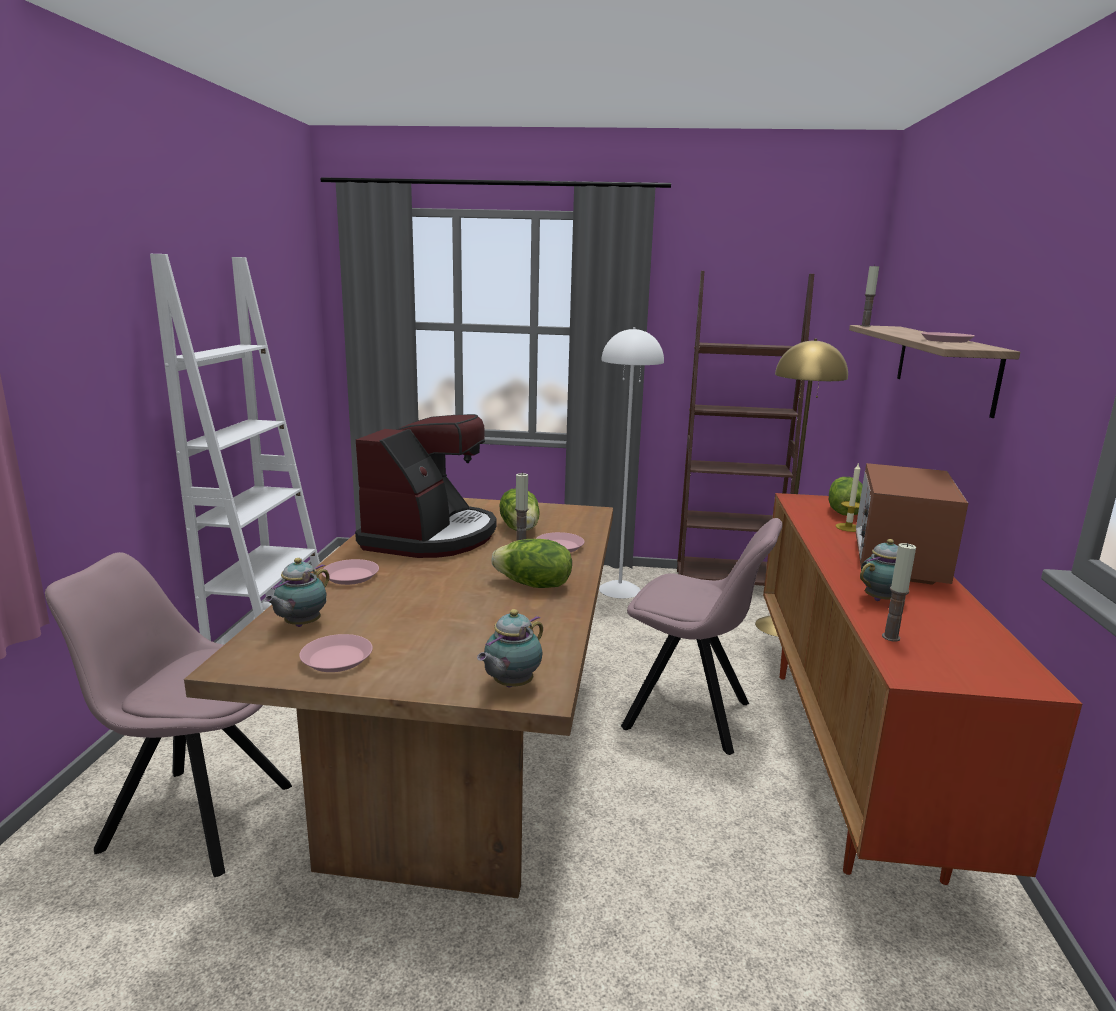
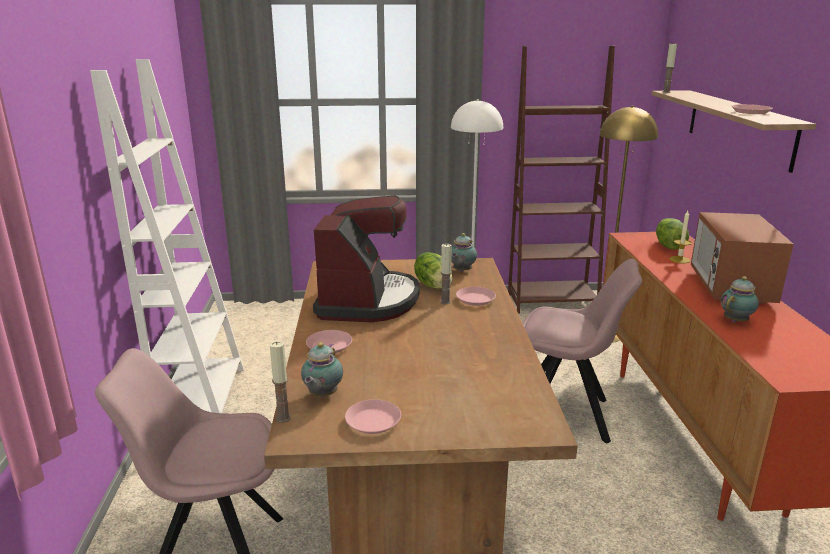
camera: 10 degrees left, 5 degrees up
(510, 685) = (519, 425): teapot -> teapot (461, 271)
(533, 585) = (478, 337): lettuce -> none
(890, 637) = (759, 351): candle -> candle (283, 418)

